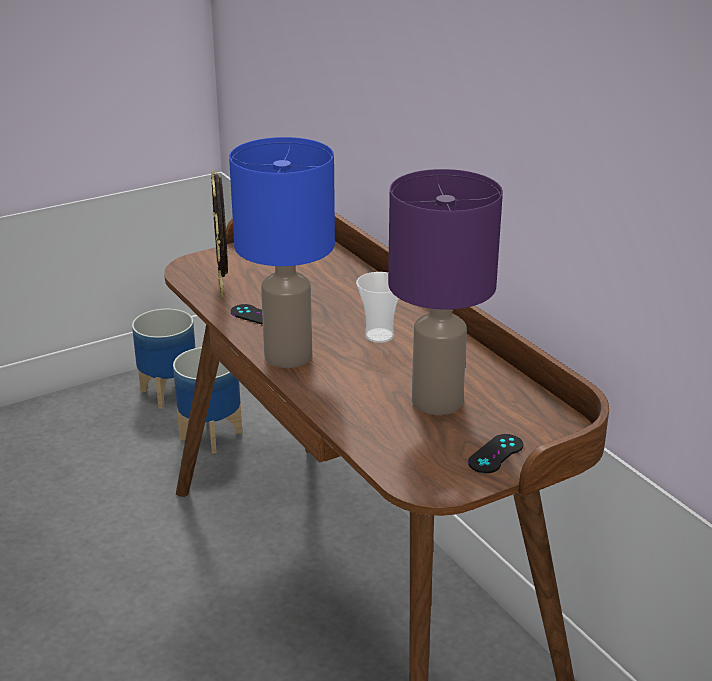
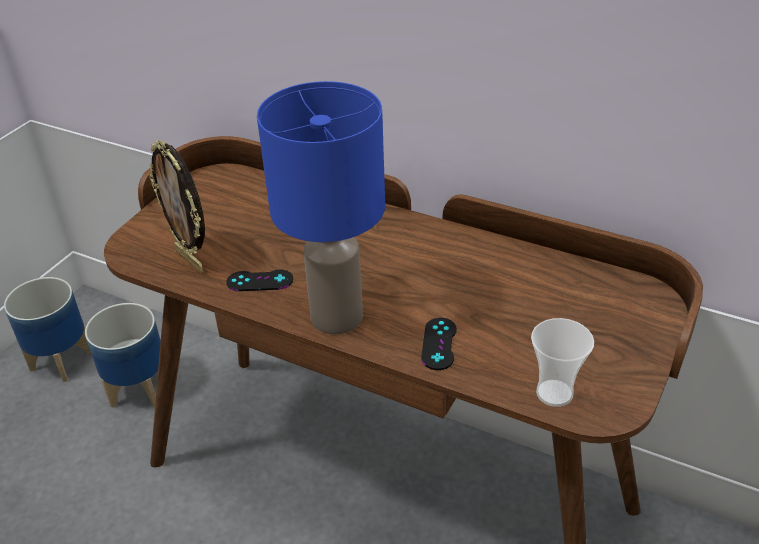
camera: 30 degrees left, 10 degrees up
(379, 336) = (397, 258): cup -> cup (554, 393)
(438, 401) = (518, 309): purple table lamp -> none
(496, 454) = (622, 346): black game controller -> black game controller (439, 344)

